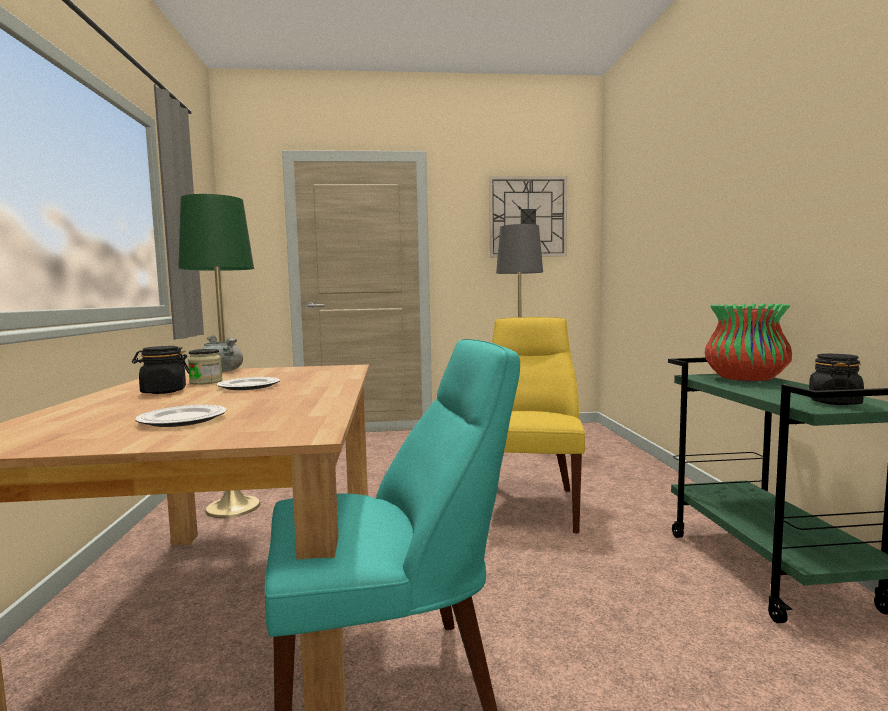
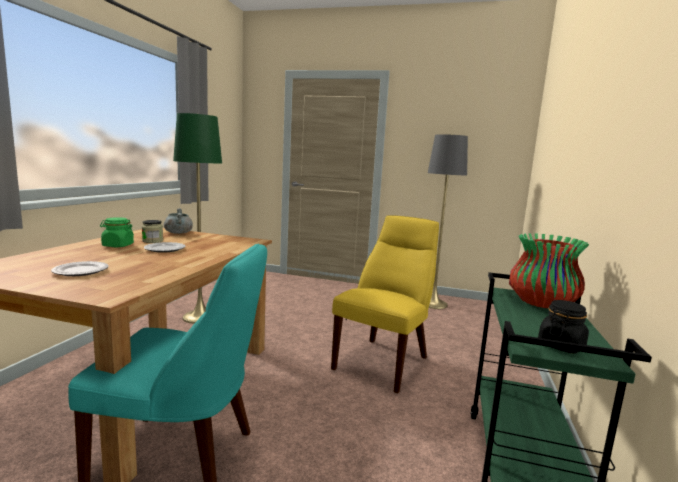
camera: 20 degrees right, 5 degrees up
(163, 391) = (117, 245): black jar -> green jar
(527, 217) = (468, 126): wall clock -> none

